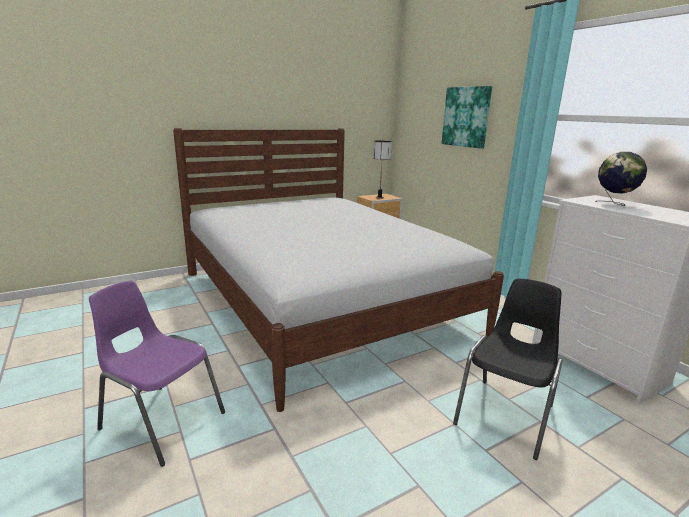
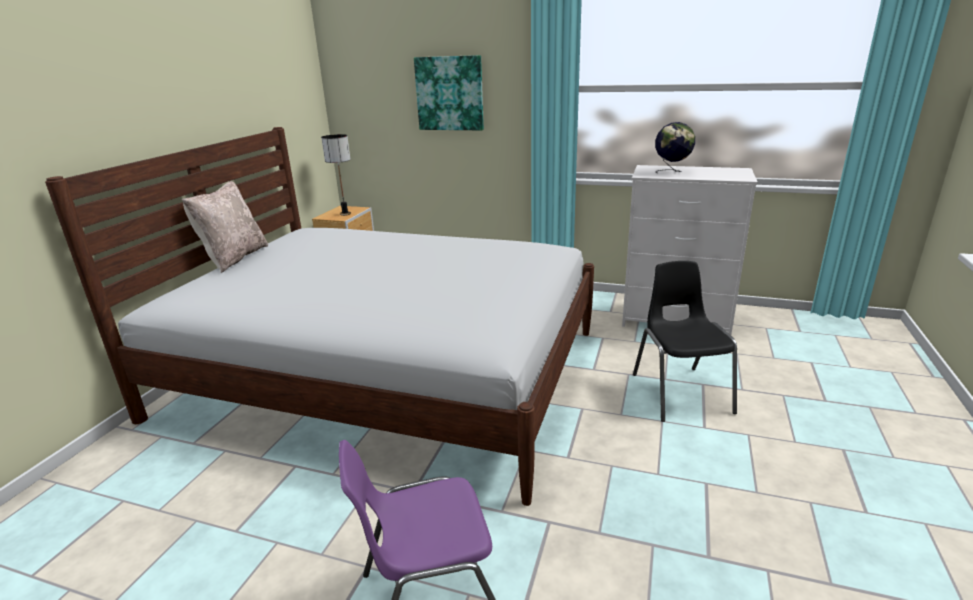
camera: 40 degrees left, 5 degrees up
(274, 201) = (234, 258): none -> beige pillow

